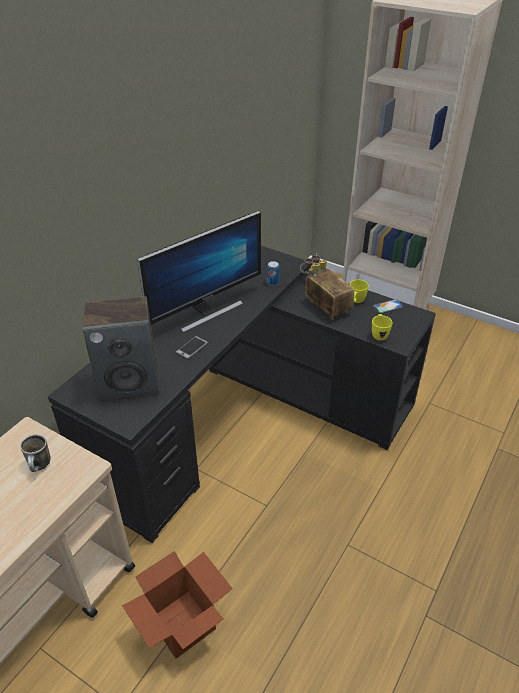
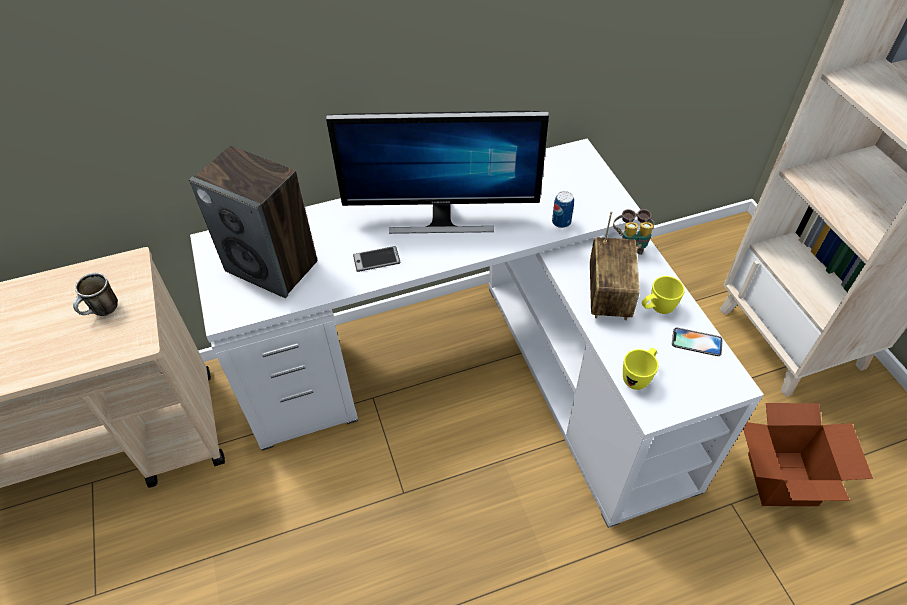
camera: 40 degrees right, 10 degrees up
(182, 624) = (212, 558): cardboard box -> cardboard box (781, 479)
(247, 417) = (480, 372): black desk -> white desk

